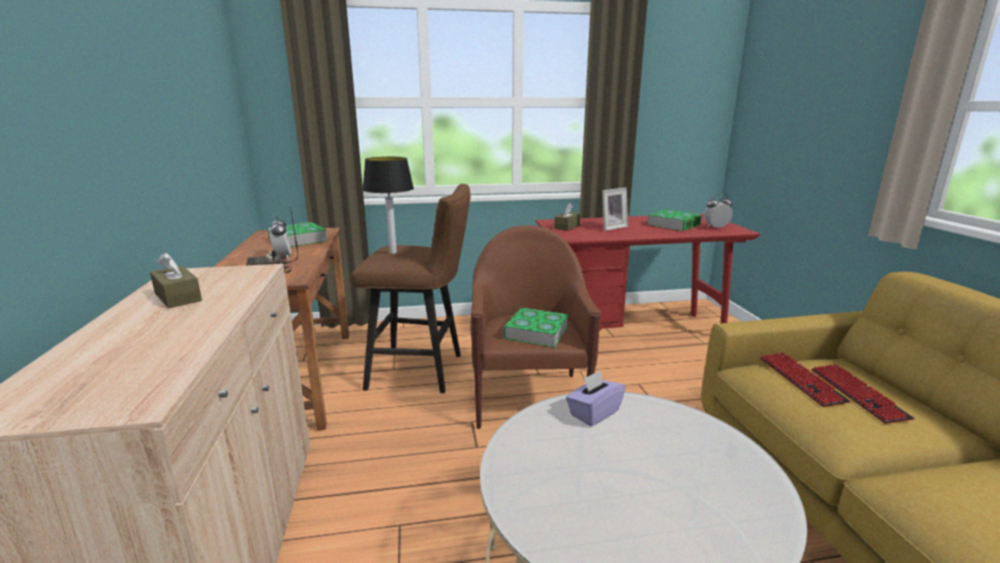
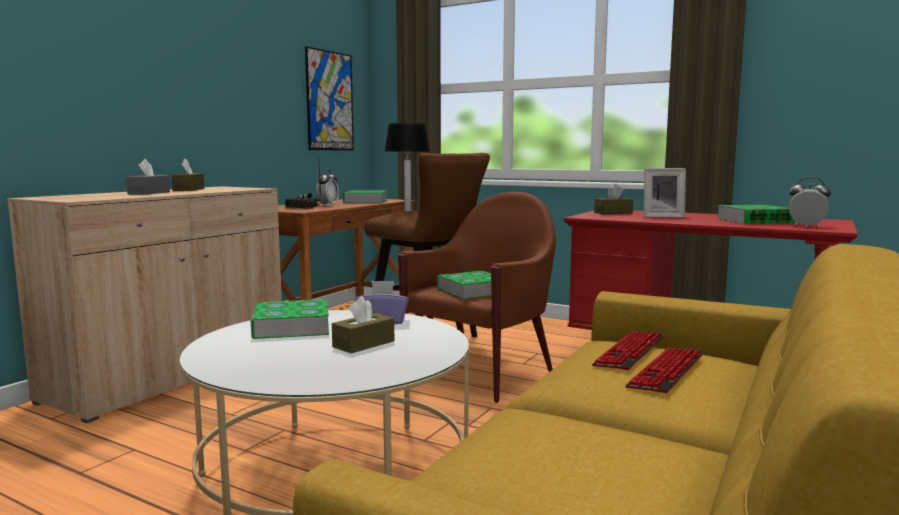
camera: 40 degrees right, 10 degrees down
(161, 328) = (149, 193): none -> grey tissue box
(219, 119) = (329, 101): none -> picture
(547, 463) = (291, 327): none -> book
(659, 457) = (363, 344): none -> brown tissue box

